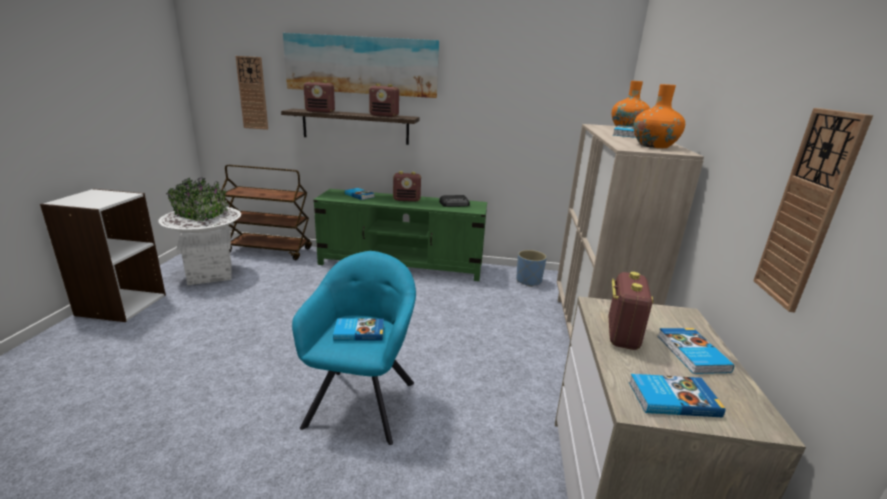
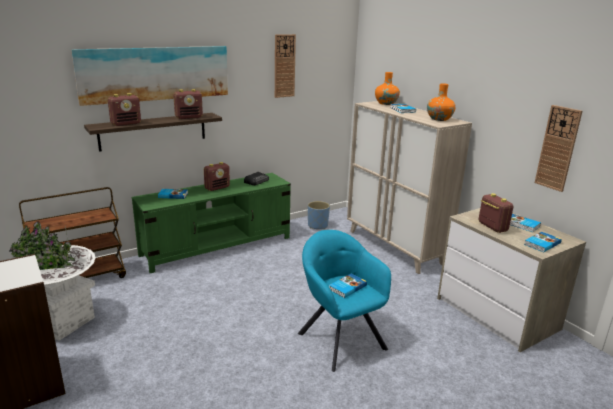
camera: 40 degrees left, 0 degrees up
(252, 93) = (33, 116): wall clock -> wall clock (284, 66)

